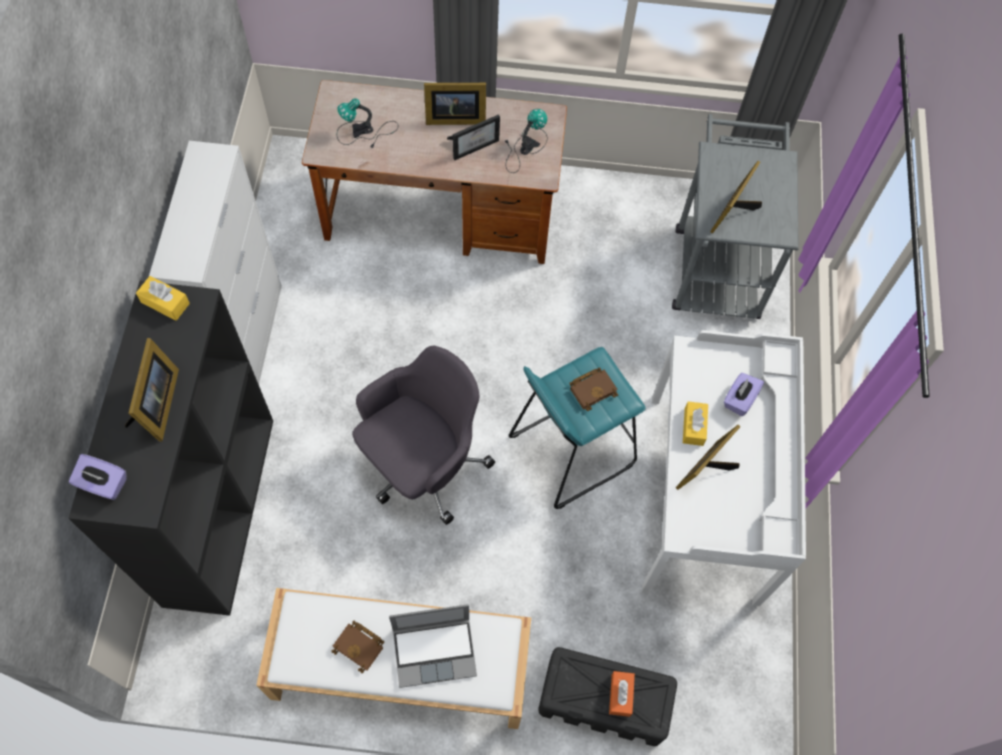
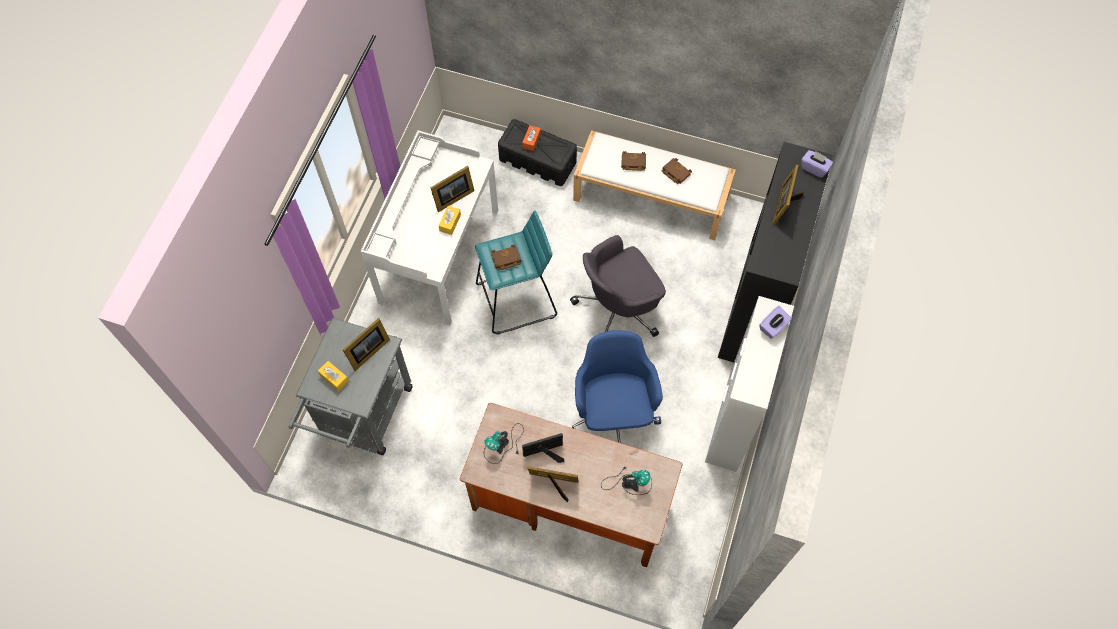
camera: 165 degrees left, 0 degrees up
(165, 303) = (781, 267): yellow tissue box -> yellow tissue box (334, 378)
(406, 322) = (613, 413): none -> blue office chair
(435, 651) = (632, 163): laptop -> brown book
(739, 399) = (414, 234): purple tissue box -> purple tissue box (773, 327)

